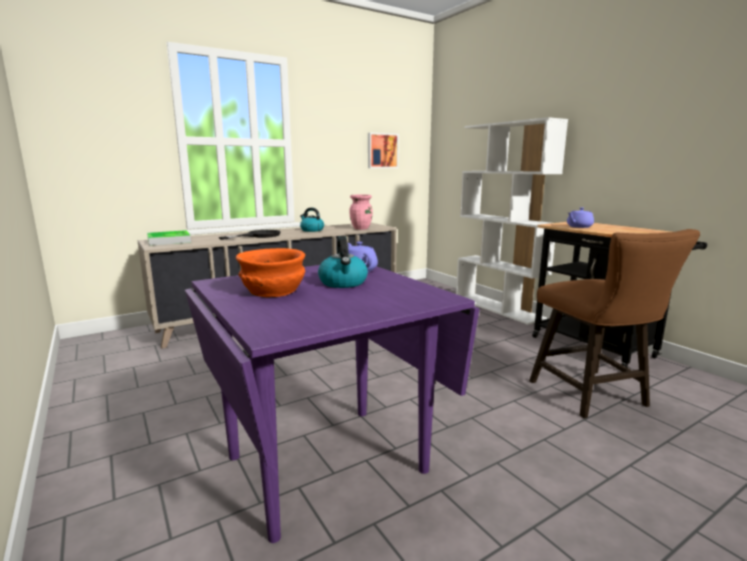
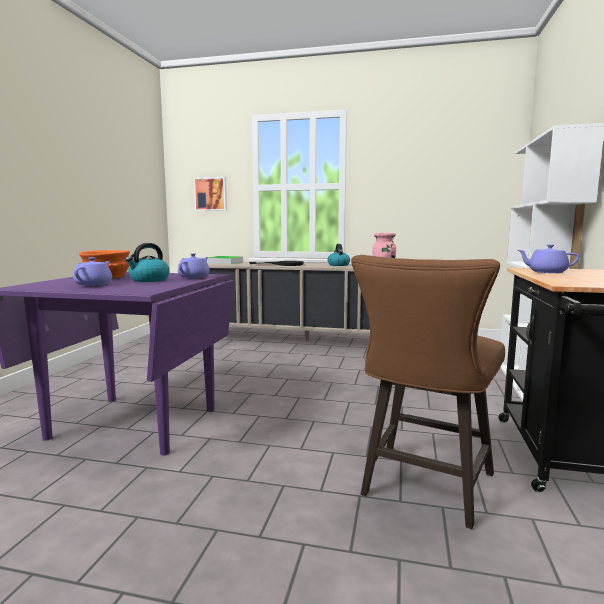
camera: 45 degrees right, 5 degrees down
(335, 303) = (94, 284): none -> purple teapot
(382, 151) = (451, 189): picture -> picture (211, 194)

